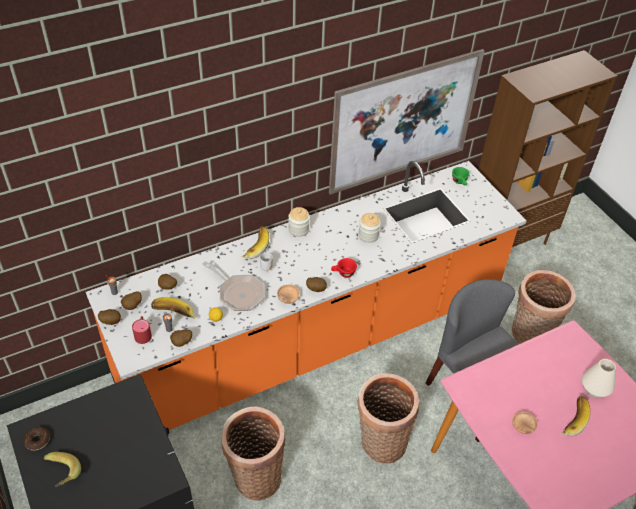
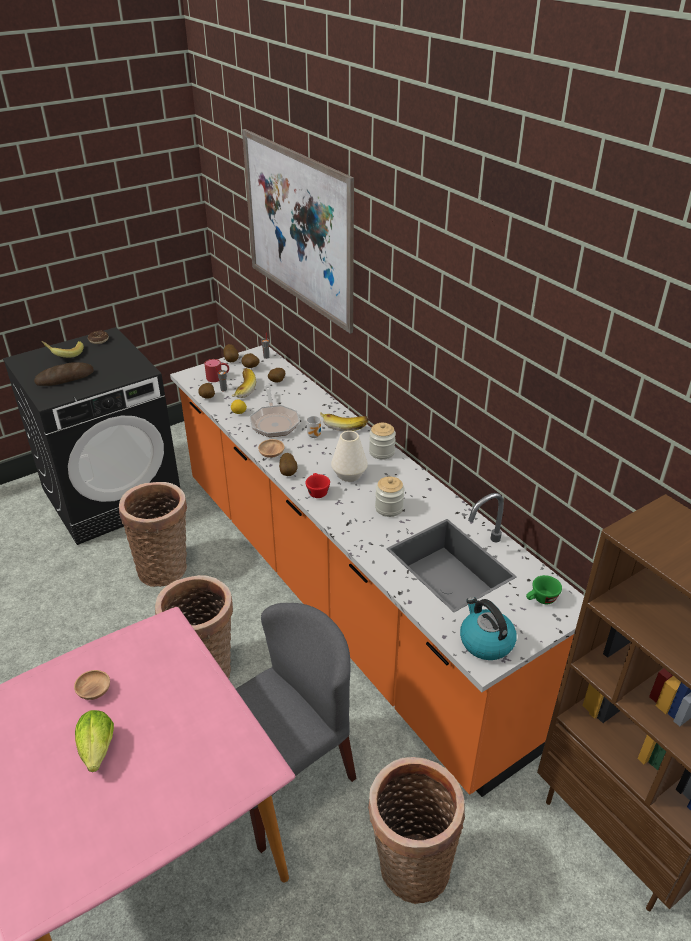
camera: 85 degrees right, 10 degrees down
(122, 468) = (65, 378): none -> bread
(238, 293) = (274, 422): frying pan -> frying pan turned 45 degrees counterclockwise
(403, 122) = (523, 438): picture -> picture (297, 228)
(494, 212) = (485, 642): none -> kettle
(571, 420) = (97, 753): banana -> lettuce
(594, 389) = (150, 791): white vase -> white vase (349, 474)

